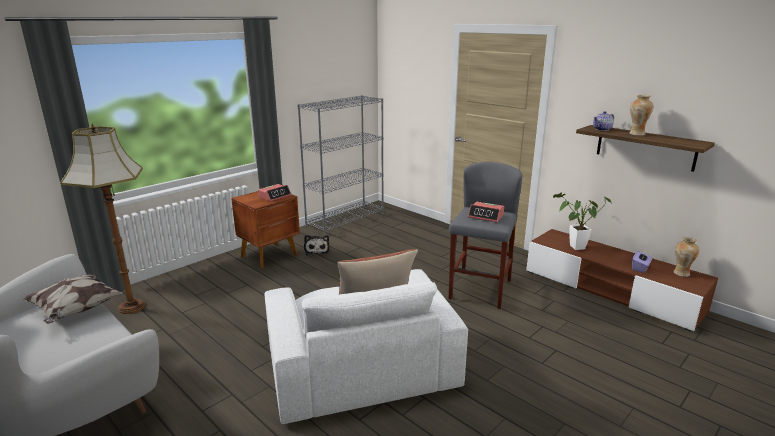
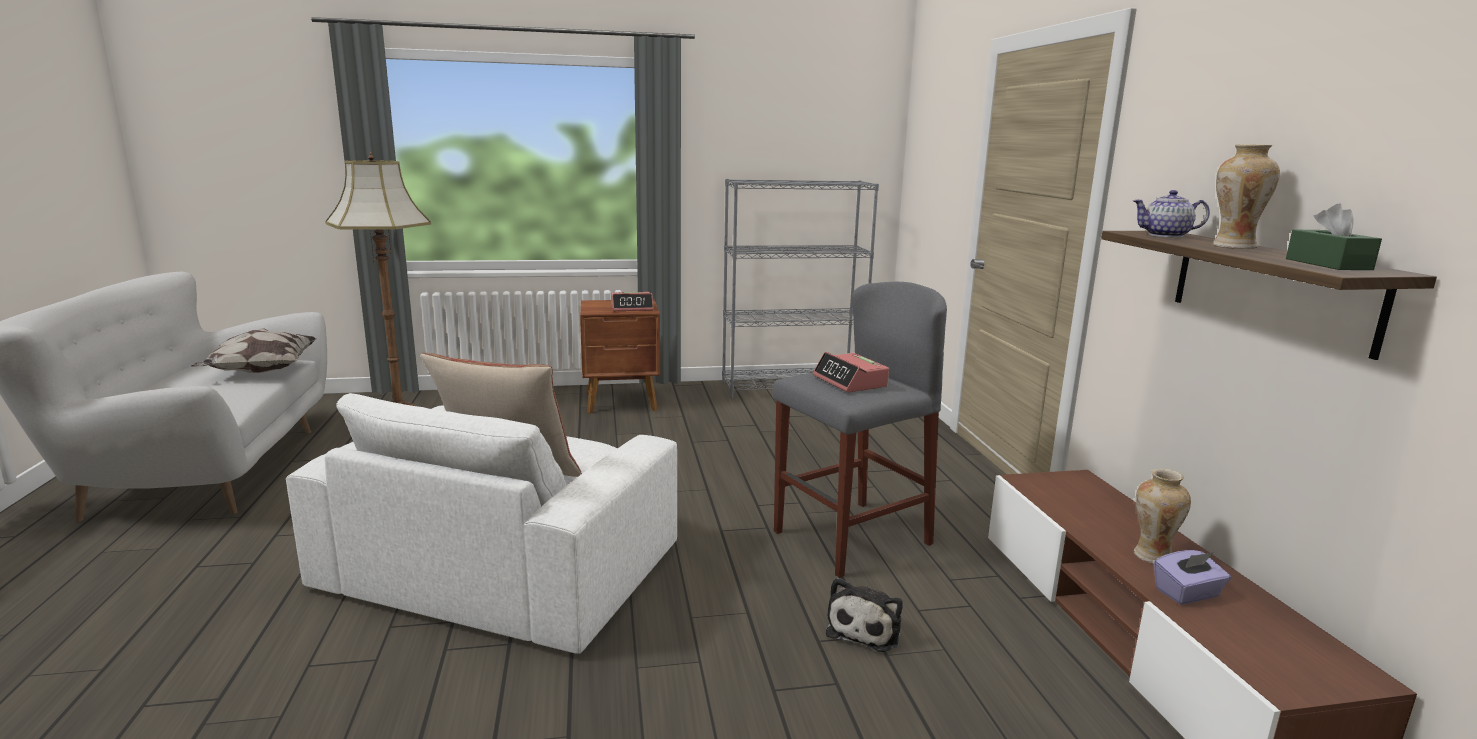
camera: 35 degrees right, 5 degrees down
(316, 250) = (689, 412): plush toy -> plush toy (866, 629)
(574, 247) = (1079, 510): potted plant -> none
(681, 273) = (1296, 643): vase -> vase (1151, 556)
(683, 141) = (1328, 264): none -> green tissue box

